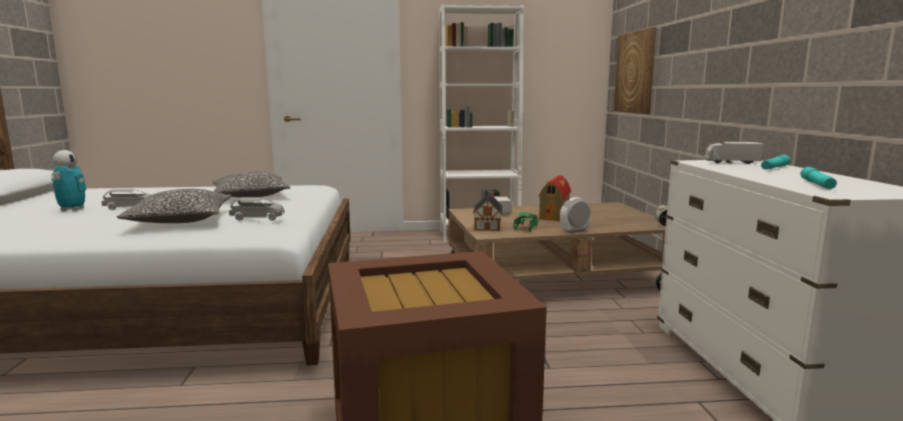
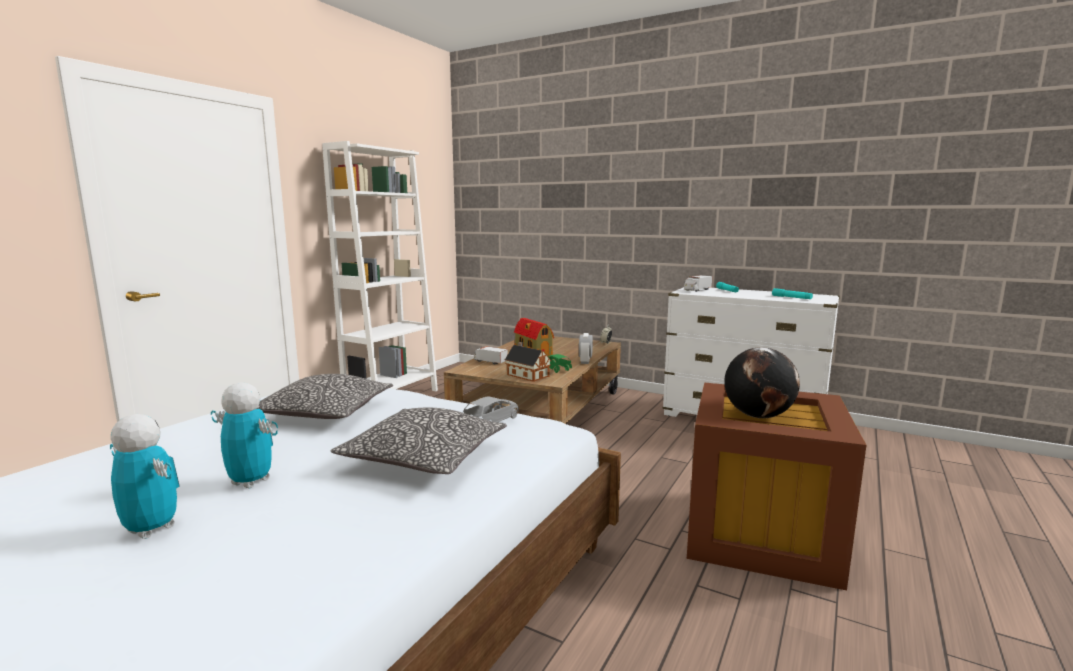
camera: 55 degrees left, 0 degrees up
(130, 207) = (250, 482): grey toy car -> toy robot
(411, 285) = (758, 416): none -> globe
(635, 72) = (508, 220): picture -> none

